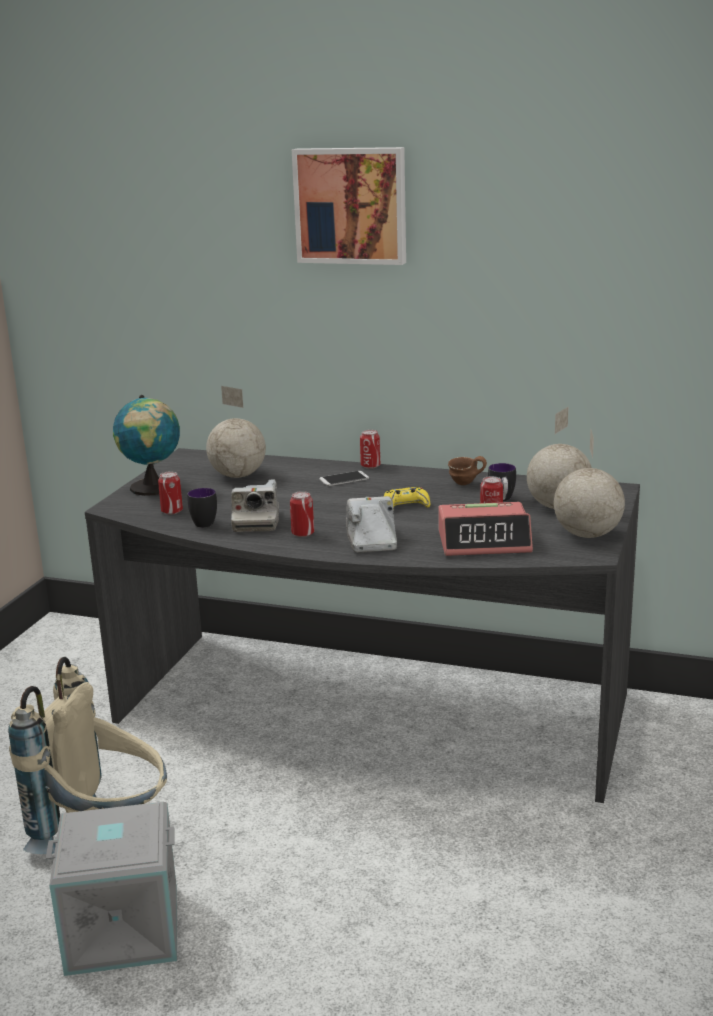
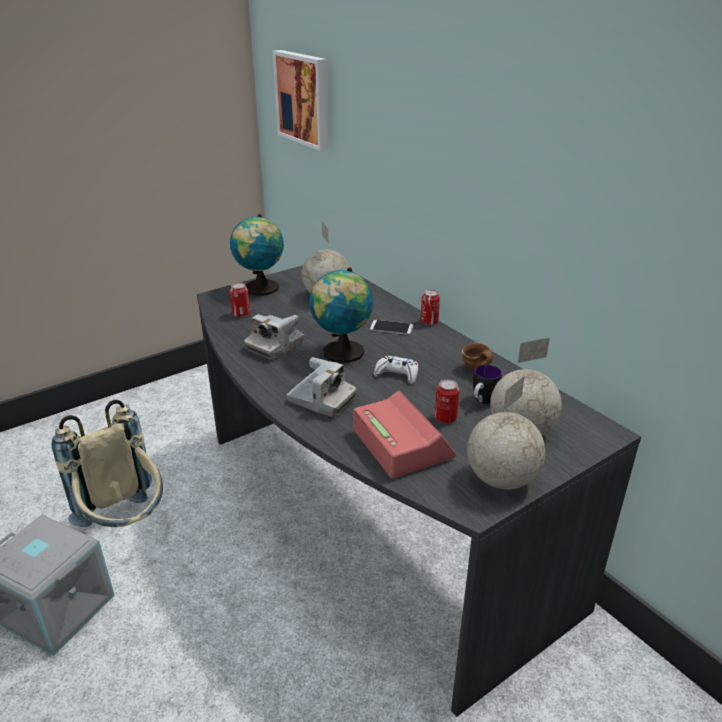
camera: 35 degrees right, 10 degrees up
(203, 522) = (243, 332): mug -> none
(303, 533) = (286, 371): can -> none
(331, 508) = (341, 353): none -> globe
(351, 205) = (447, 75): picture -> picture (304, 99)
(371, 540) = (321, 400): camera -> camera turned 90 degrees clockwise
(405, 506) = (397, 374): yellow game controller -> white game controller
(484, 542) = (401, 444): alarm clock -> alarm clock turned 150 degrees counterclockwise

